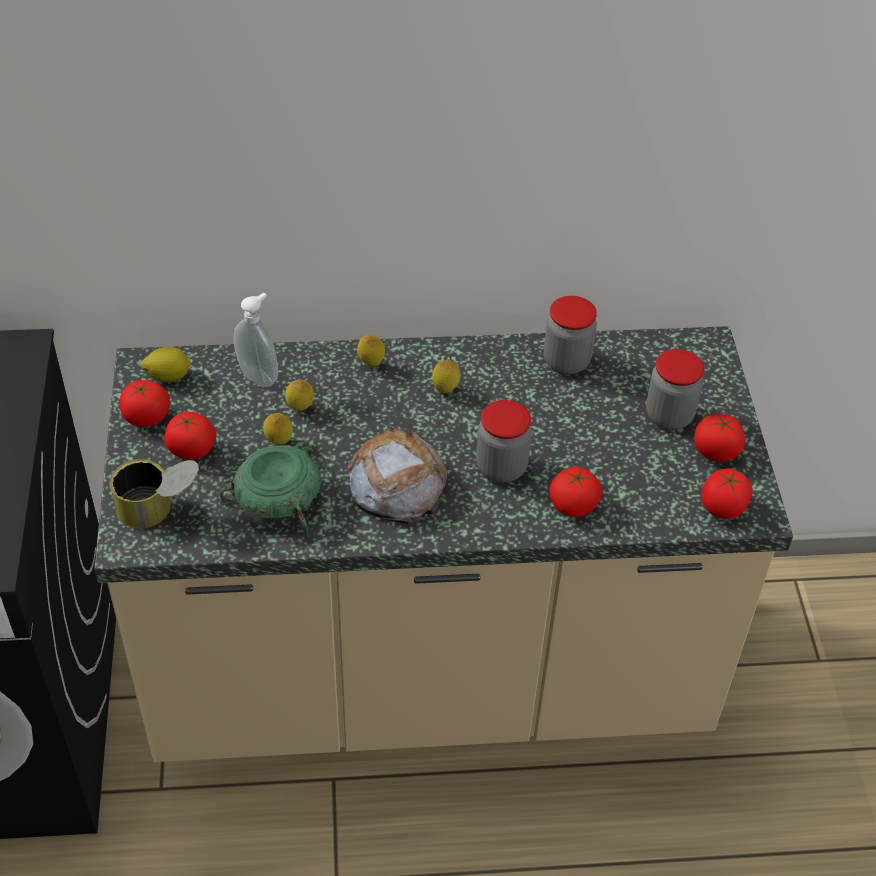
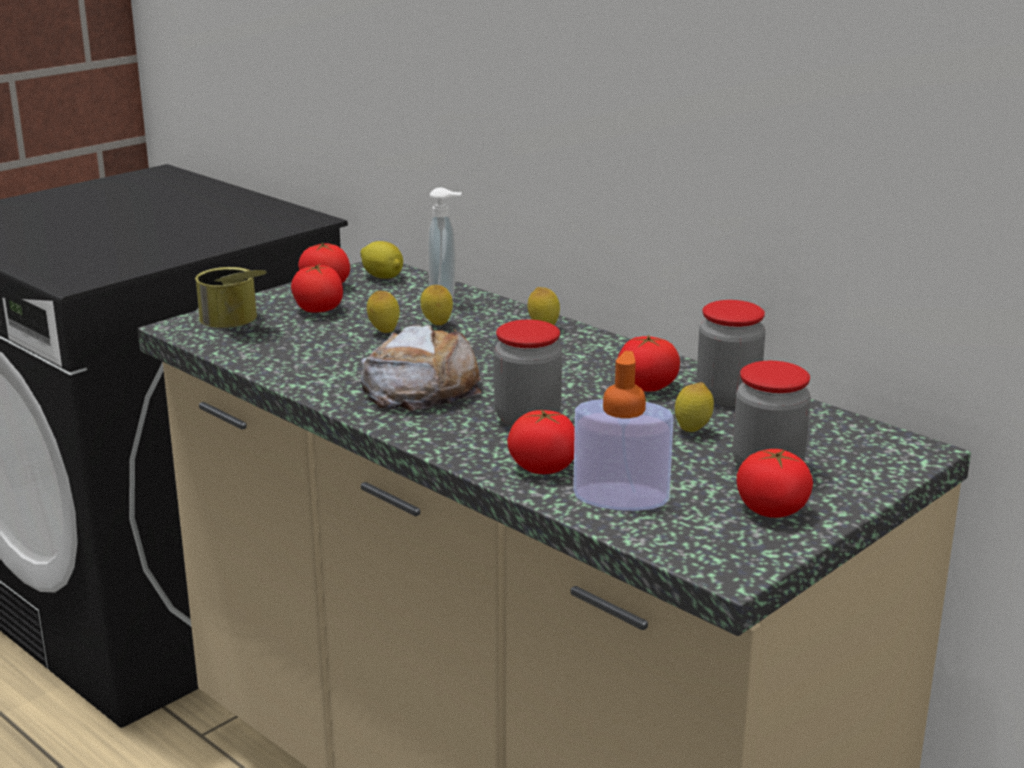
camera: 50 degrees right, 25 degrees down
(281, 500) = (320, 355): green bowl -> none
(445, 390) = (575, 364): lemon -> lemon (692, 431)
(642, 499) = (621, 497): none -> soap dispenser
(722, 507) = (698, 544): tomato -> tomato (647, 386)

